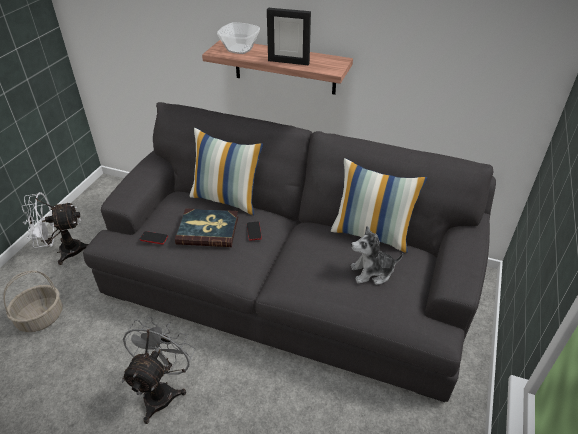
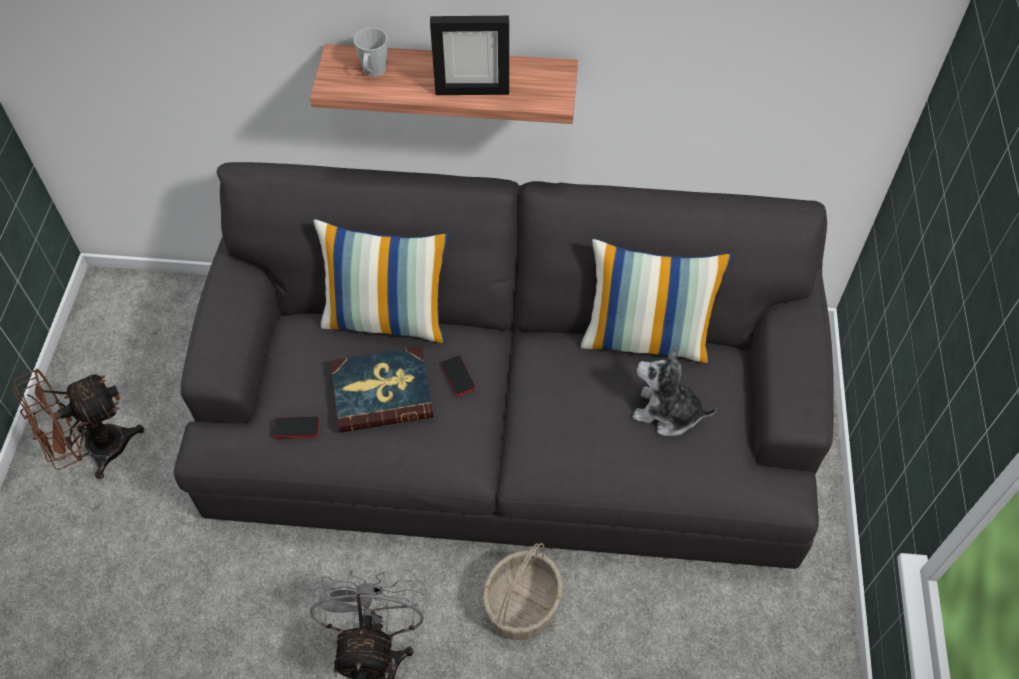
camera: 15 degrees left, 15 degrees up
(41, 317) = (117, 585): basket -> basket (522, 604)
(64, 251) = (95, 451): white fan -> brown fan
(240, 49) = (373, 71): bowl -> grey mug
(372, 272) = (667, 413): plush toy -> plush toy turned 45 degrees clockwise

